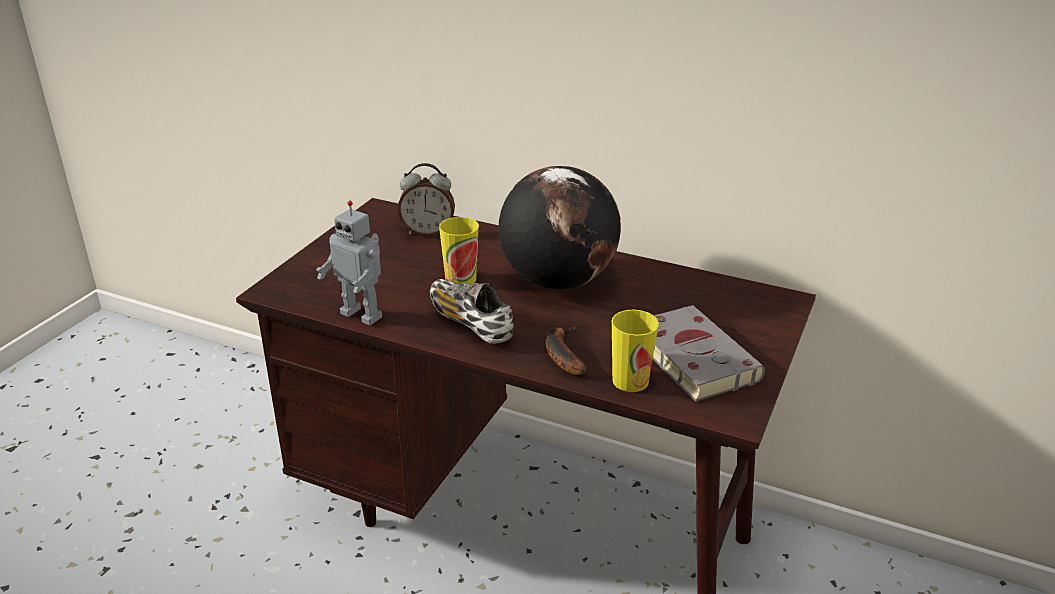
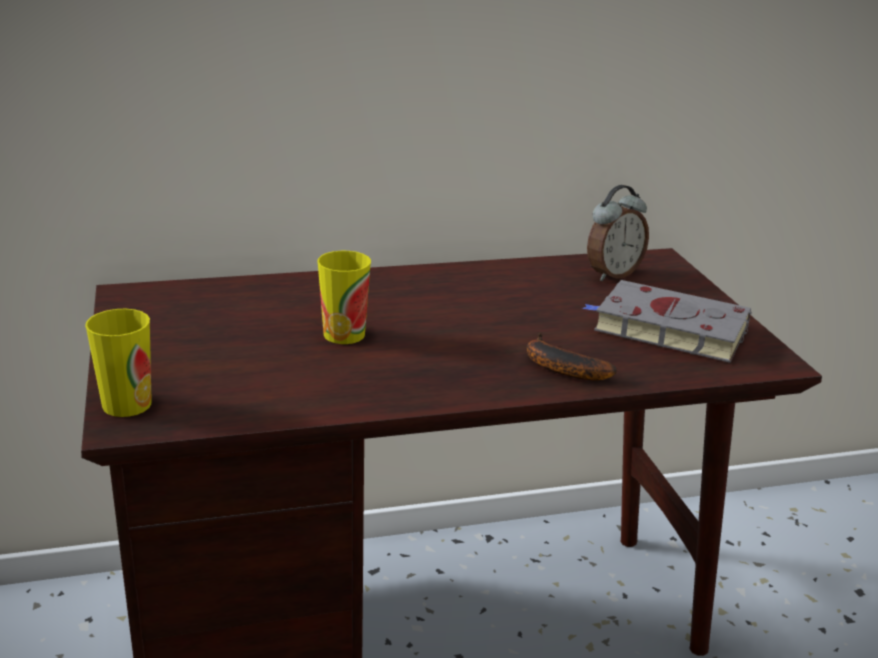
camera: 40 degrees left, 5 degrees down
(363, 314) = (290, 407): toy robot -> none
(428, 232) = (229, 300): alarm clock -> alarm clock (612, 274)
(470, 322) = (423, 372): shoe -> none
(557, 281) = (446, 304): globe -> none
(630, 381) = (653, 367): cup -> cup (127, 404)

